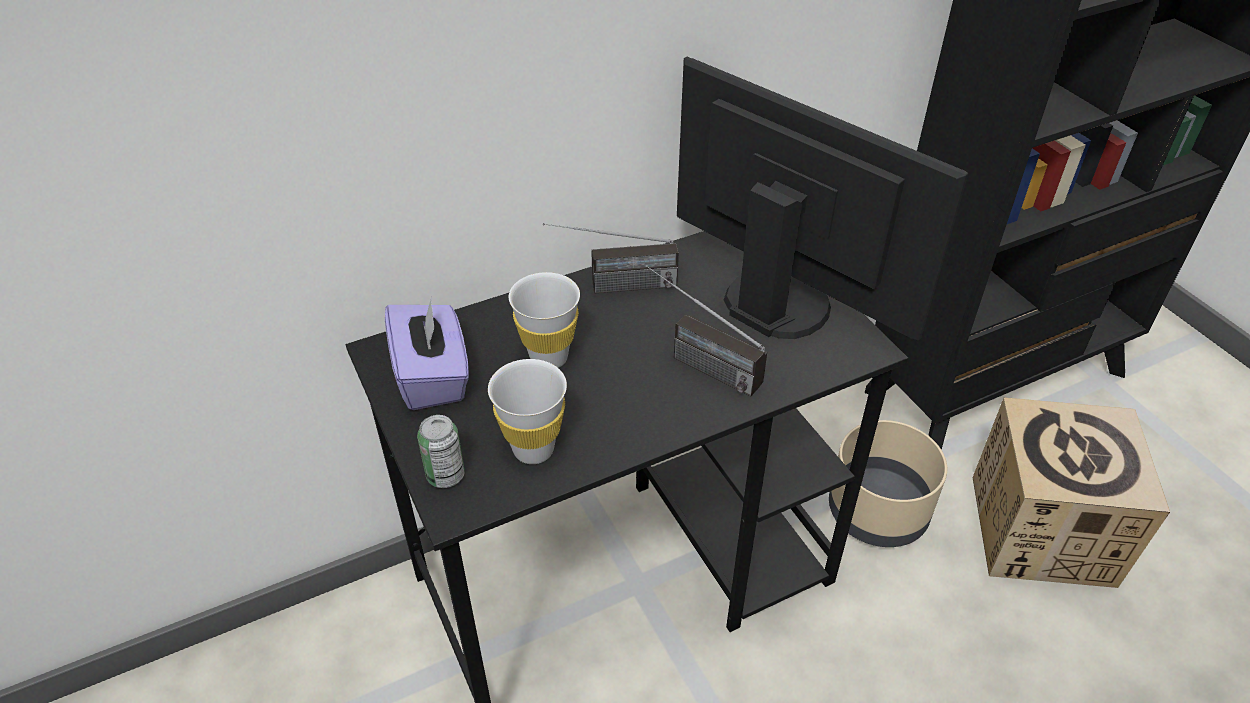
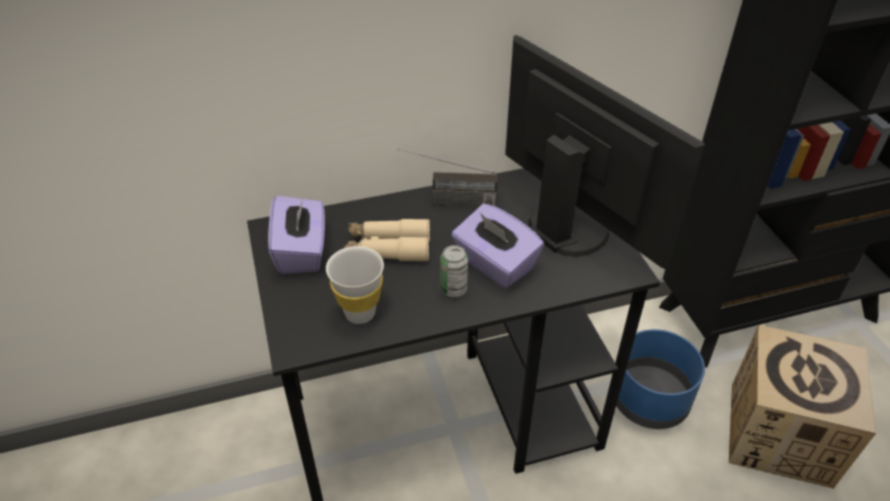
camera: 10 degrees right, 0 degrees up
(445, 475) = (293, 323): can -> can (453, 289)
(549, 358) = (388, 248): white cup -> beige binoculars
(695, 361) = (494, 264): radio -> purple tissue box
(878, 512) = (650, 401): beige planter -> blue planter

